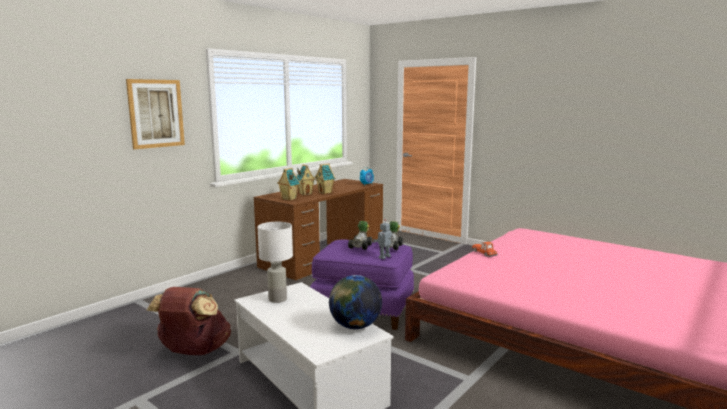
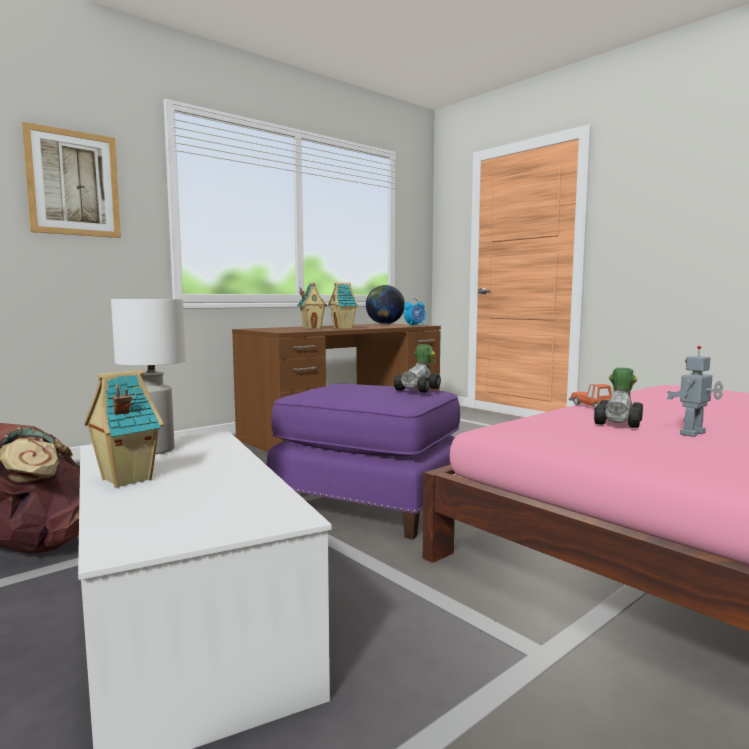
camera: 10 degrees right, 5 degrees down
(288, 199) = (279, 330): toy house -> toy house (125, 480)
(355, 326) = (259, 500): globe -> globe (384, 324)
(361, 246) = (365, 387): toy car -> toy car (620, 422)
(385, 257) = (398, 400): toy robot -> toy robot (694, 434)

